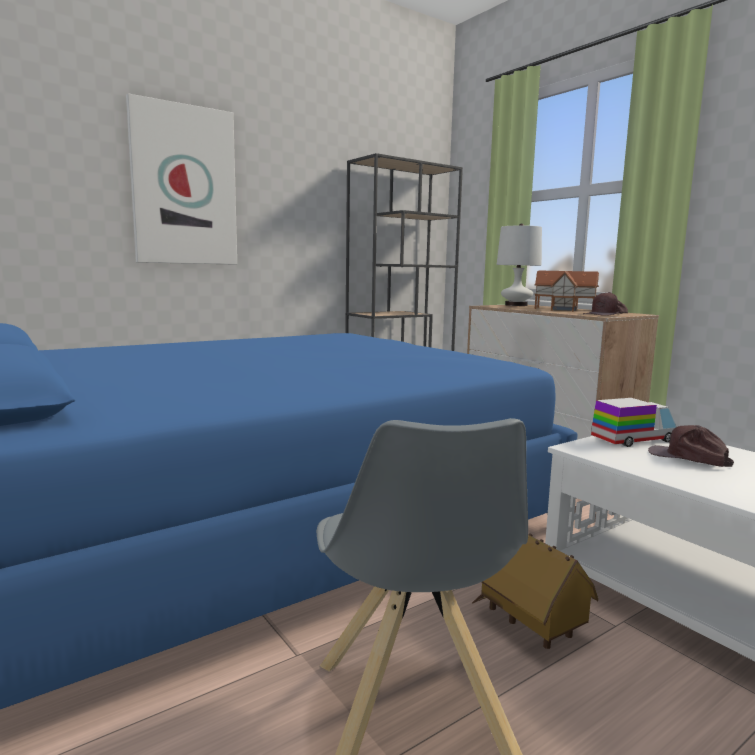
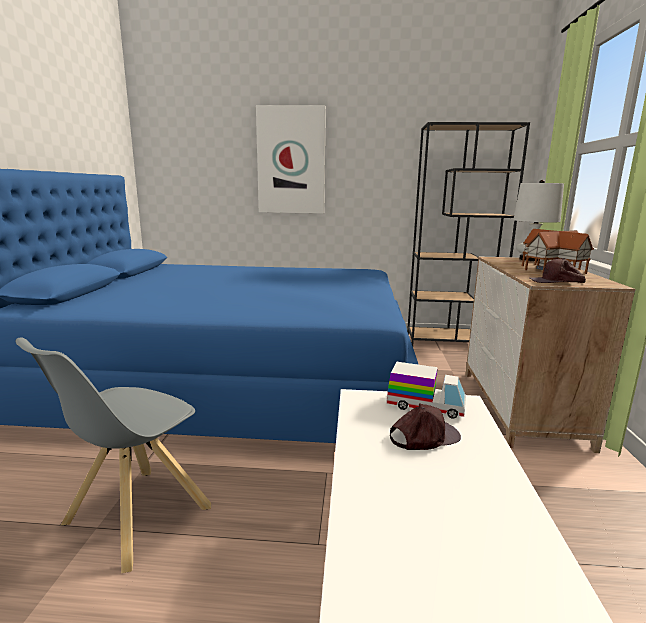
camera: 40 degrees right, 5 degrees up
(528, 624) = (268, 510): toy house -> none
(688, 458) = (423, 436): brown cap -> brown cap turned 75 degrees clockwise

